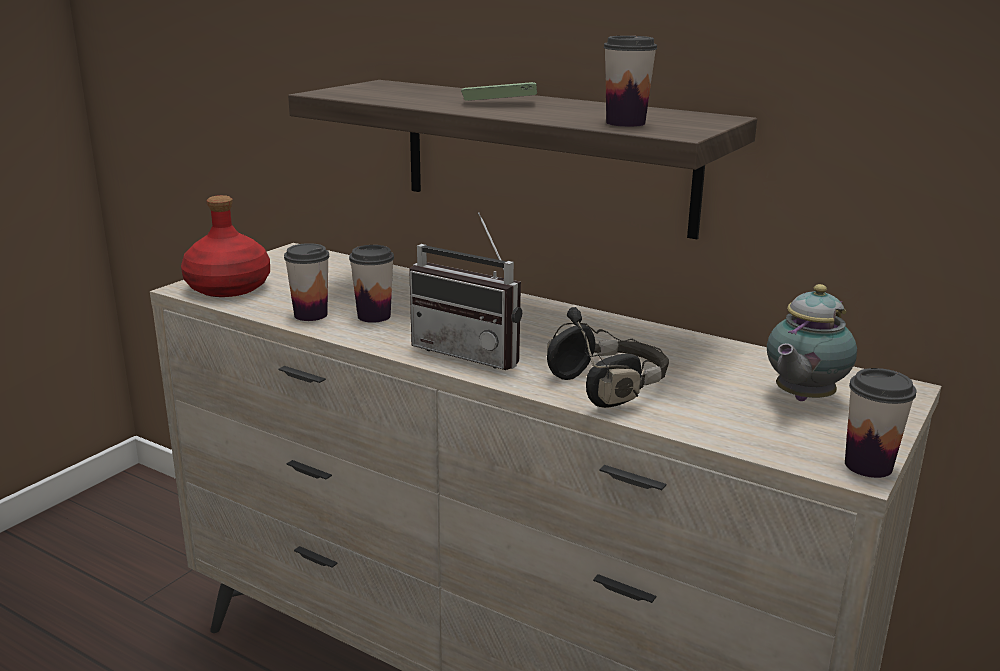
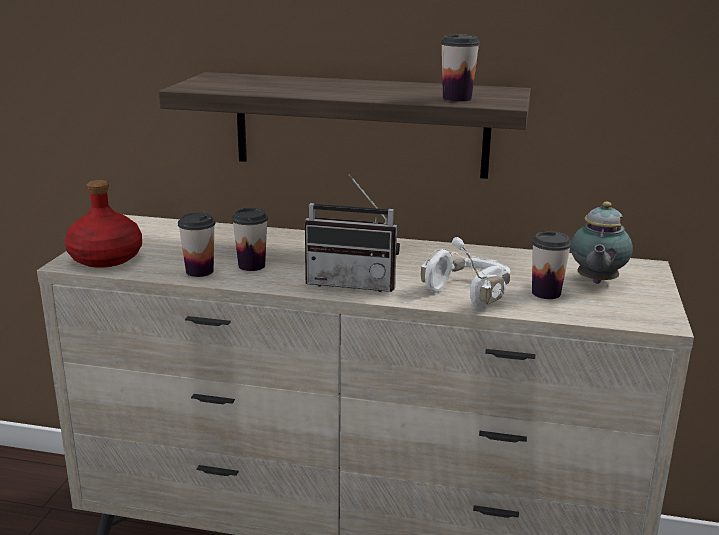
camera: 20 degrees left, 0 degrees up
(499, 103) = (340, 88): phone -> none
(609, 387) = (470, 293): black headphones -> white headphones
(868, 466) = (668, 318): cup -> cup (546, 293)

